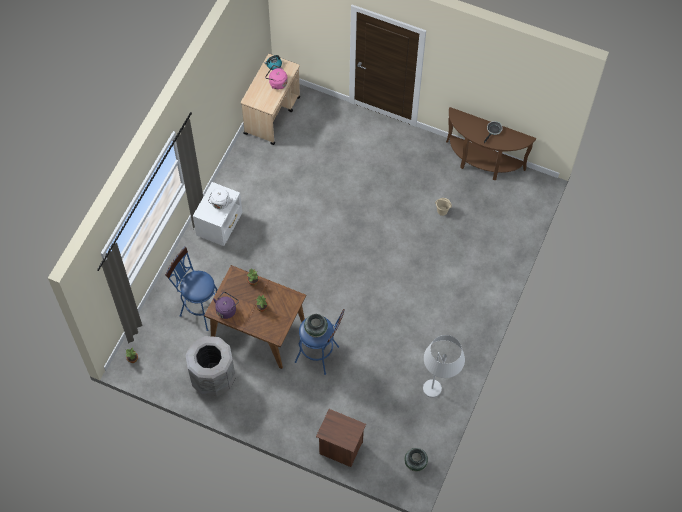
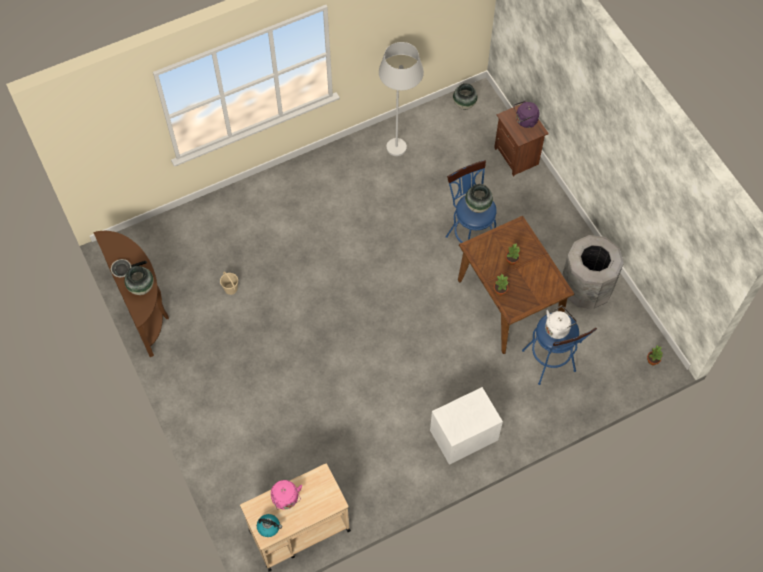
camera: 140 degrees left, 0 degrees up
(220, 204) = (462, 413): white kettle -> white kettle (558, 328)
(226, 309) = (547, 282): purple kettle -> purple kettle (525, 121)
(471, 128) = (141, 288): none -> vase

